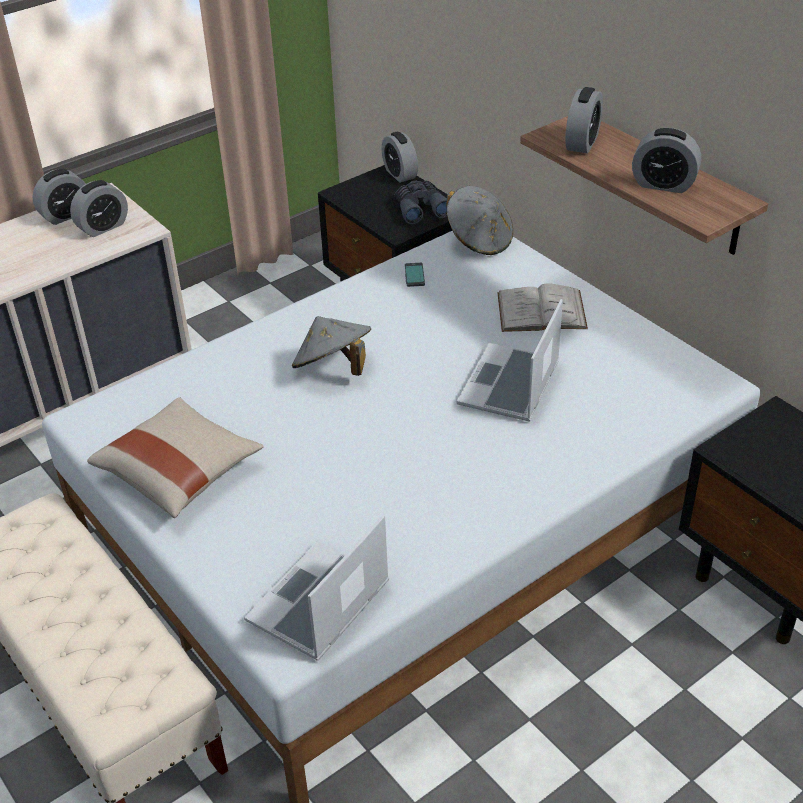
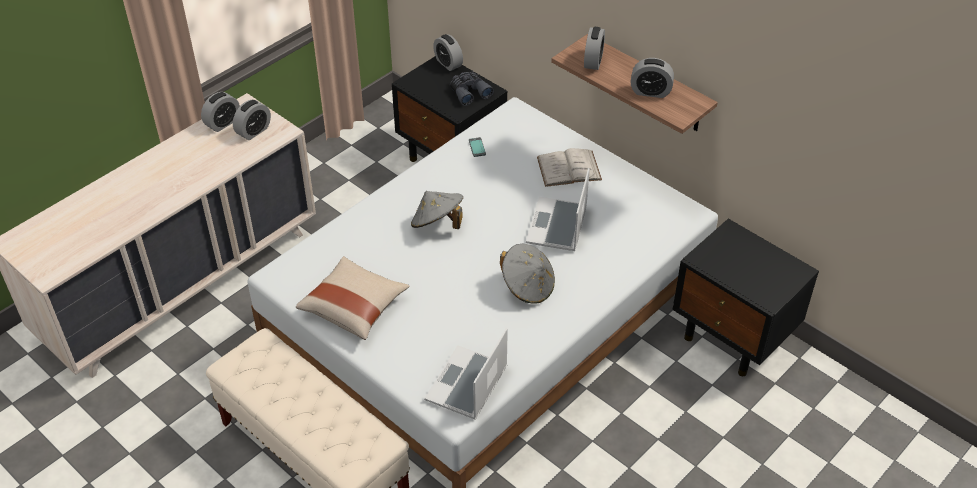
camera: 10 degrees left, 5 degrees up
(479, 241) = (516, 116): grey hat -> grey hat (527, 286)

